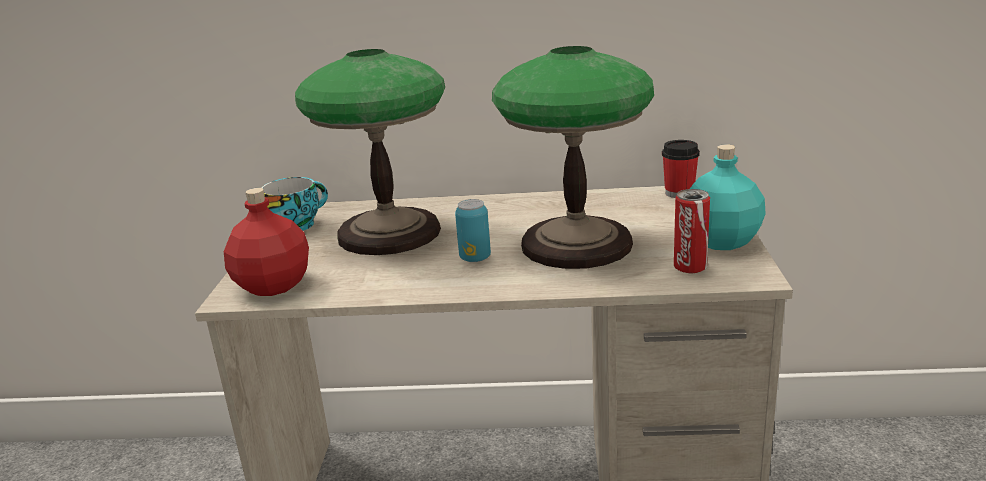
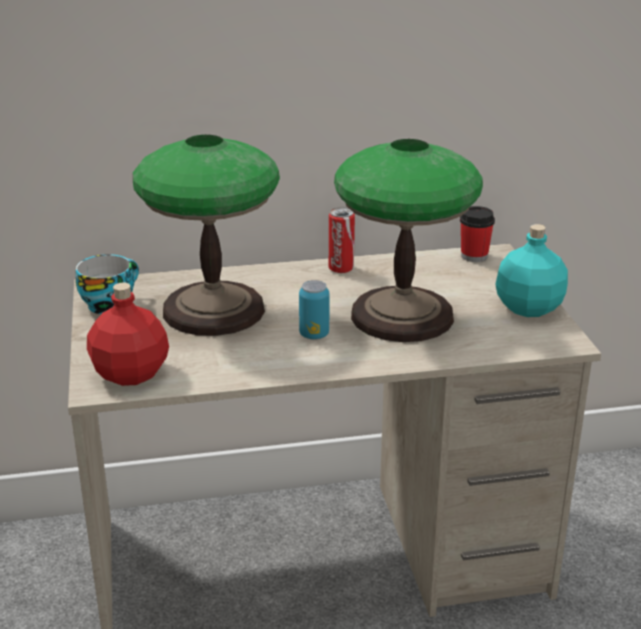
camera: 15 degrees left, 5 degrees up
(690, 267) = (511, 336): can -> can (341, 268)

